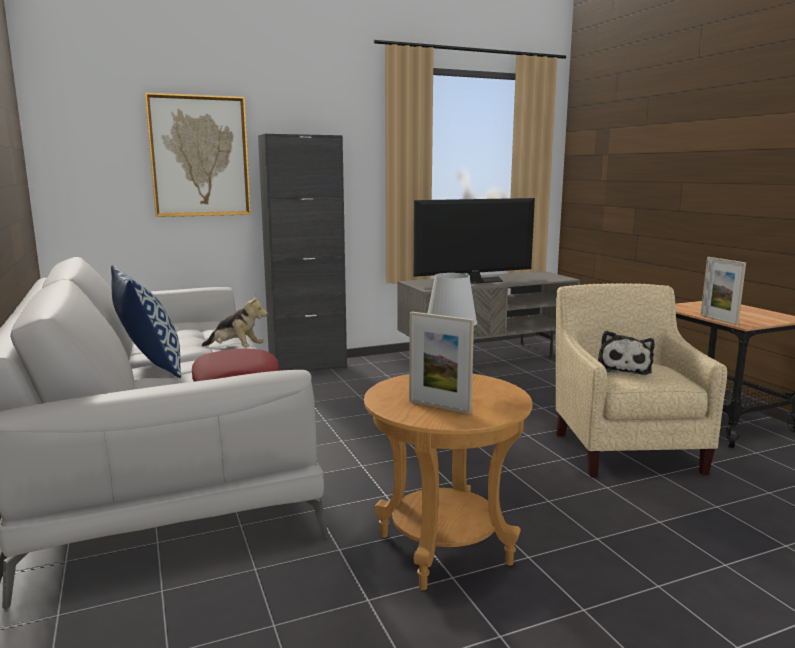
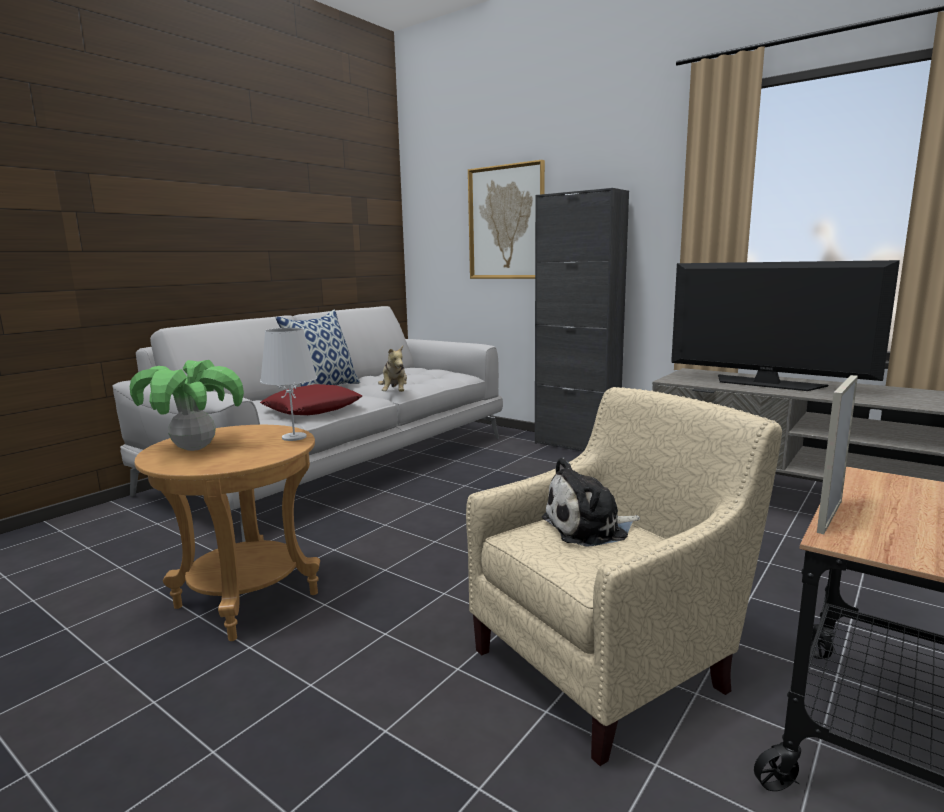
camera: 60 degrees right, 0 degrees up
(439, 407) = (195, 448): picture frame -> potted plant

